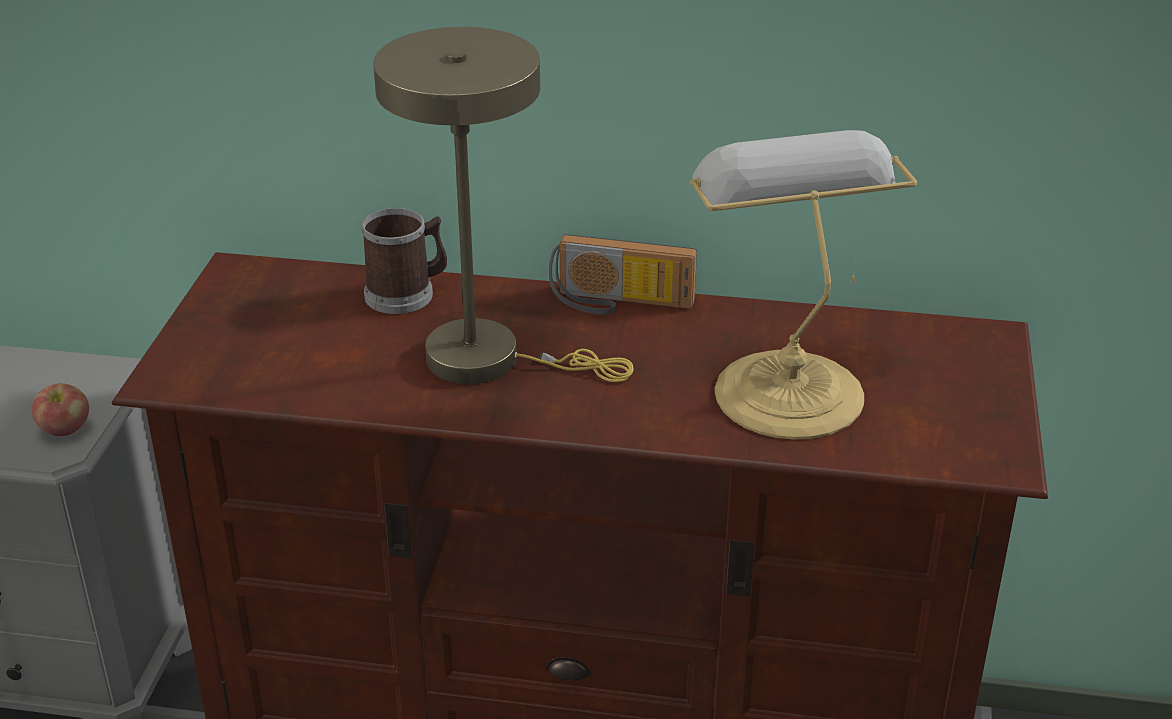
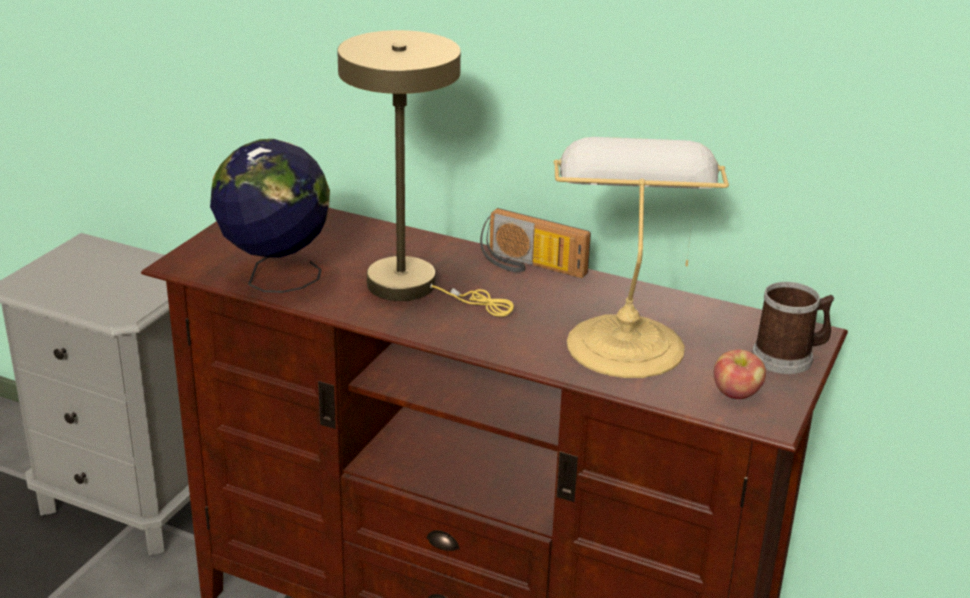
camera: 15 degrees right, 5 degrees down
(65, 430) = (133, 301): apple -> apple (736, 394)
(303, 380) = (275, 279): none -> globe
(407, 294) = (378, 237): mug -> mug (789, 357)

